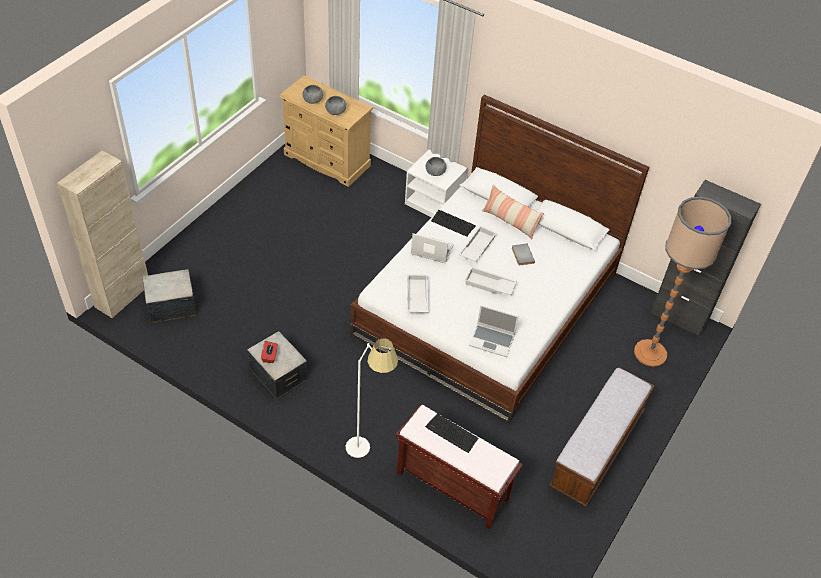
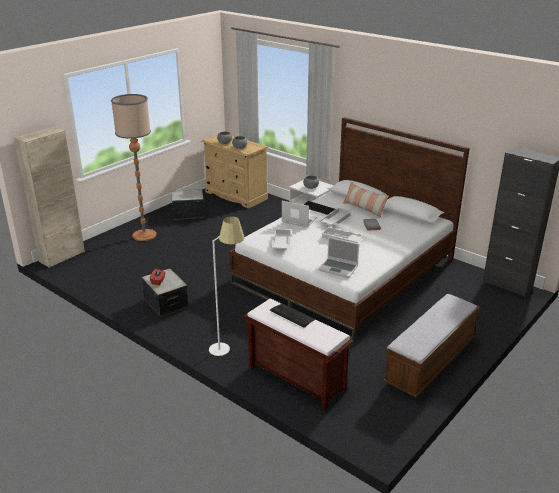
camera: 10 degrees right, 20 degrees down
(171, 305) = (96, 263): storage box -> storage box (188, 213)
(650, 353) = (481, 305): floor lamp -> floor lamp (144, 235)

